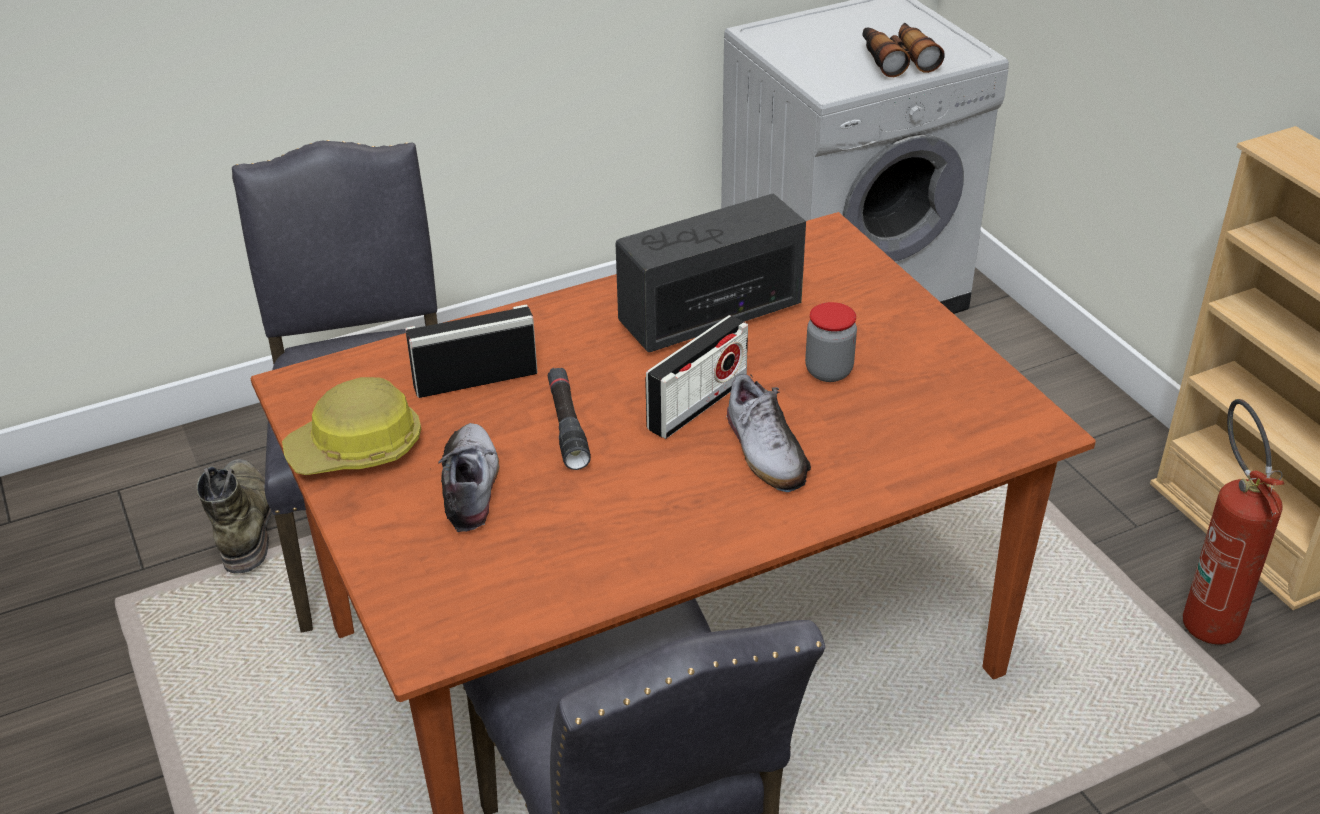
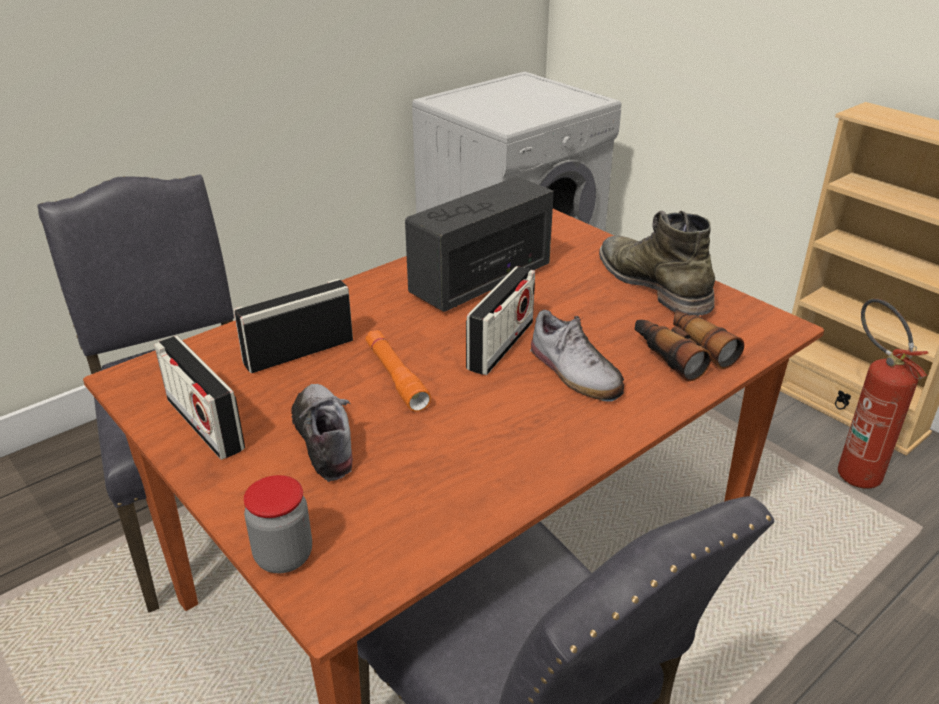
camera: 15 degrees left, 5 degrees down
(244, 522) = (78, 526): green boot -> green boot (653, 284)
(357, 449) = (205, 424): hard hat -> radio
(567, 426) = (395, 377): black flashlight -> orange flashlight
(828, 371) = (594, 307): jar -> jar (284, 556)
(897, 59) = (545, 106): binoculars -> binoculars (681, 353)

